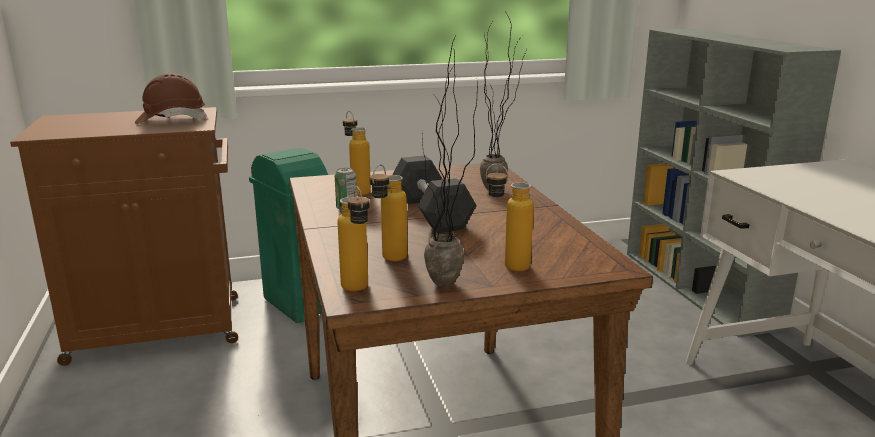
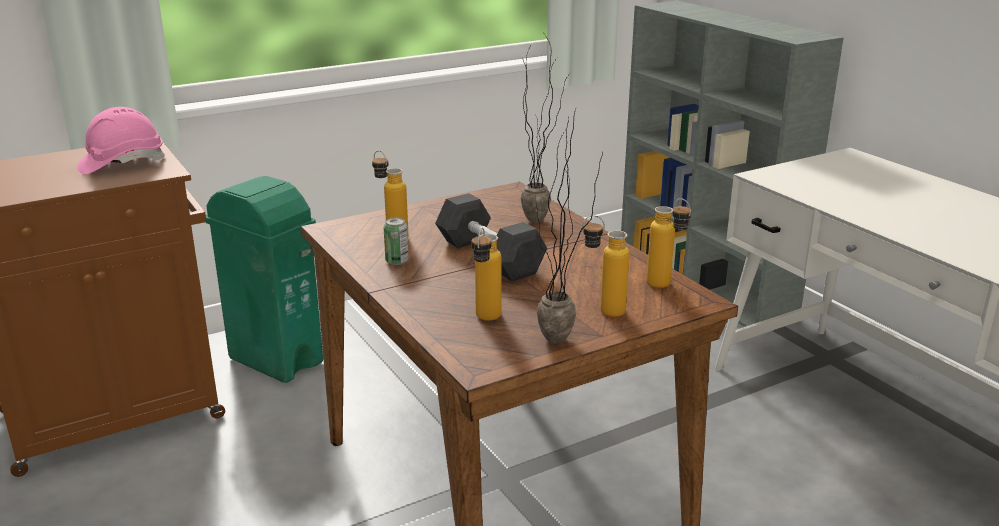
camera: 15 degrees left, 5 degrees up
(171, 120) = (122, 163): brown hard hat -> pink hard hat
(358, 291) = (479, 359): bottle -> bottle (665, 287)

